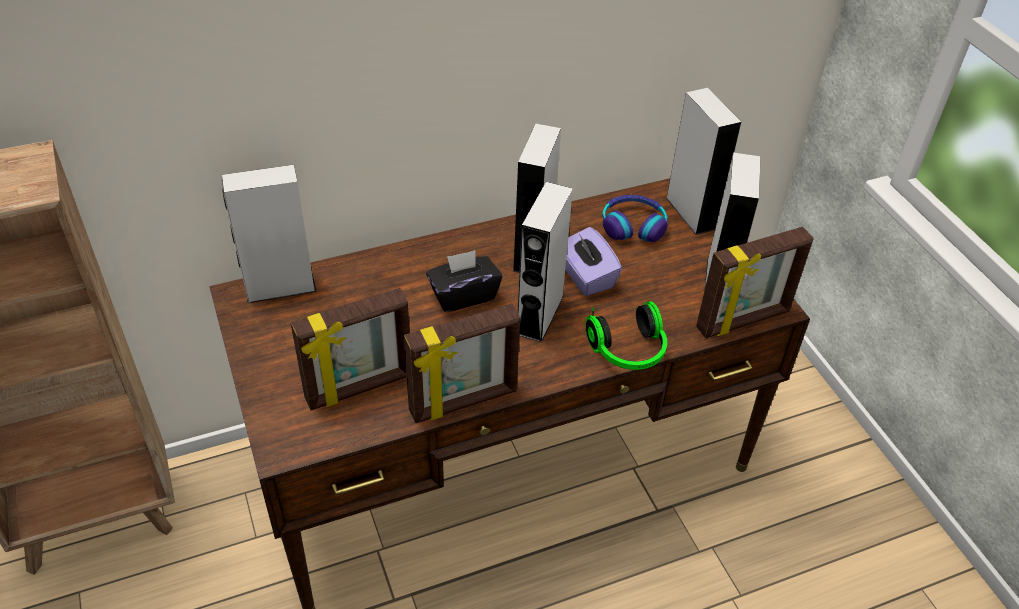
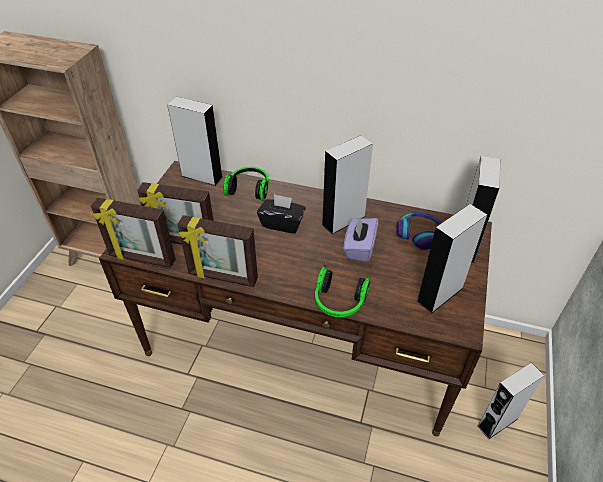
camera: 40 degrees right, 0 degrees up
(370, 273) = (249, 189): none -> headphones
(539, 315) = (310, 255): grey speaker -> grey speaker (497, 422)
(743, 321) = (431, 326): picture frame -> picture frame (142, 259)

